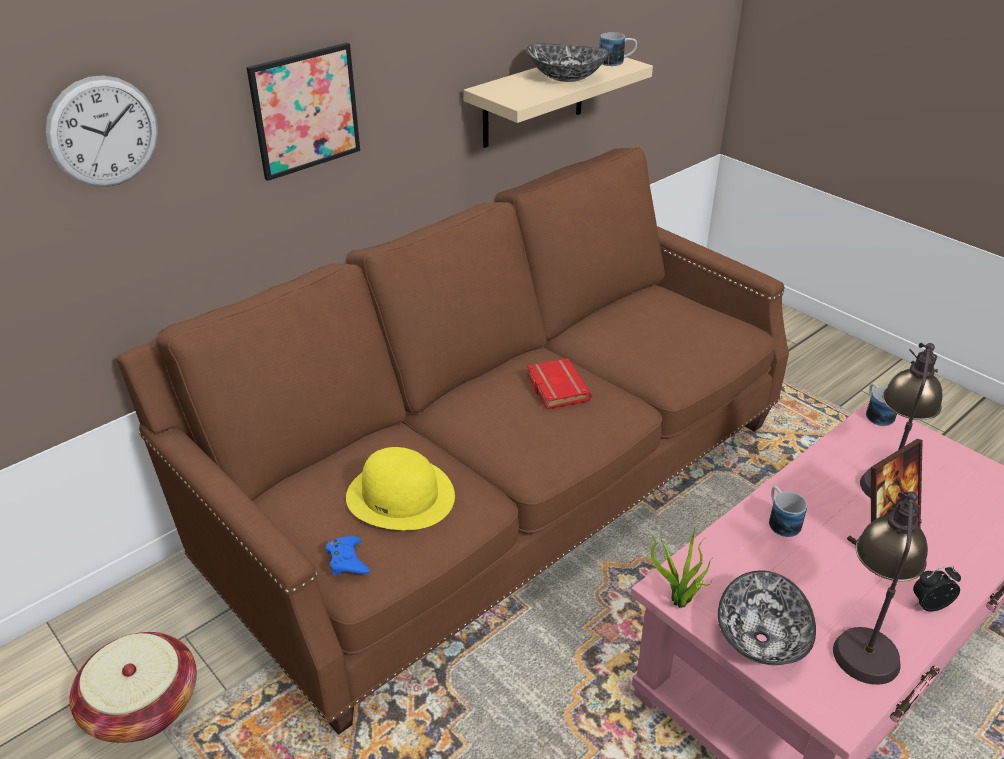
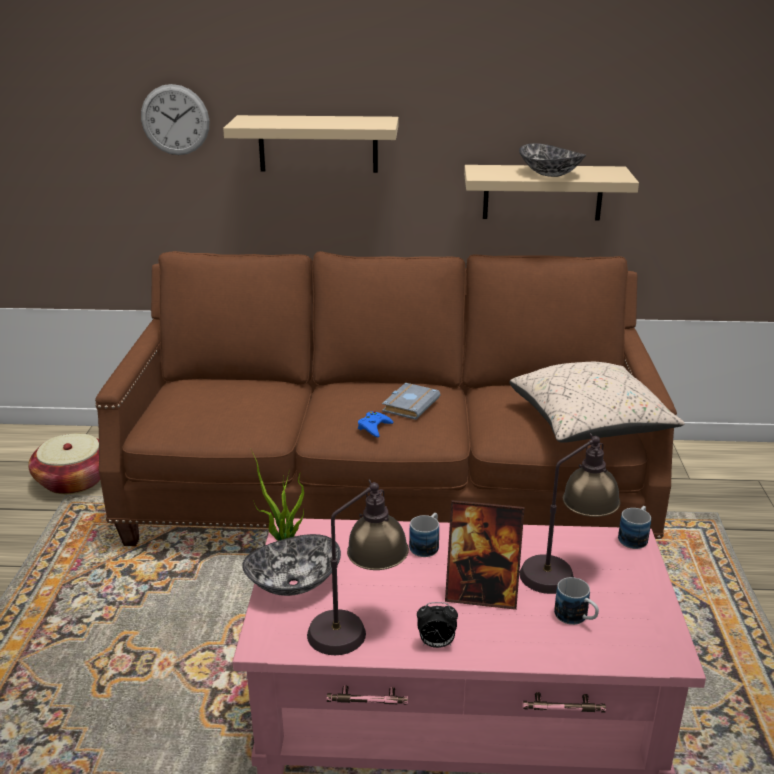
camera: 45 degrees right, 10 degrees down
(305, 111) = (318, 144): picture -> beige shelf
(347, 560) = (158, 420): blue game controller -> blue game controller (374, 427)
(401, 495) = (230, 408): yellow hat -> none
(555, 387) = (410, 404): red book -> grey book
(616, 62) = (614, 175): mug -> mug (576, 618)
(711, 328) = (590, 425): none -> beige pillow
(929, 604) = (436, 644): alarm clock -> alarm clock turned 150 degrees clockwise

